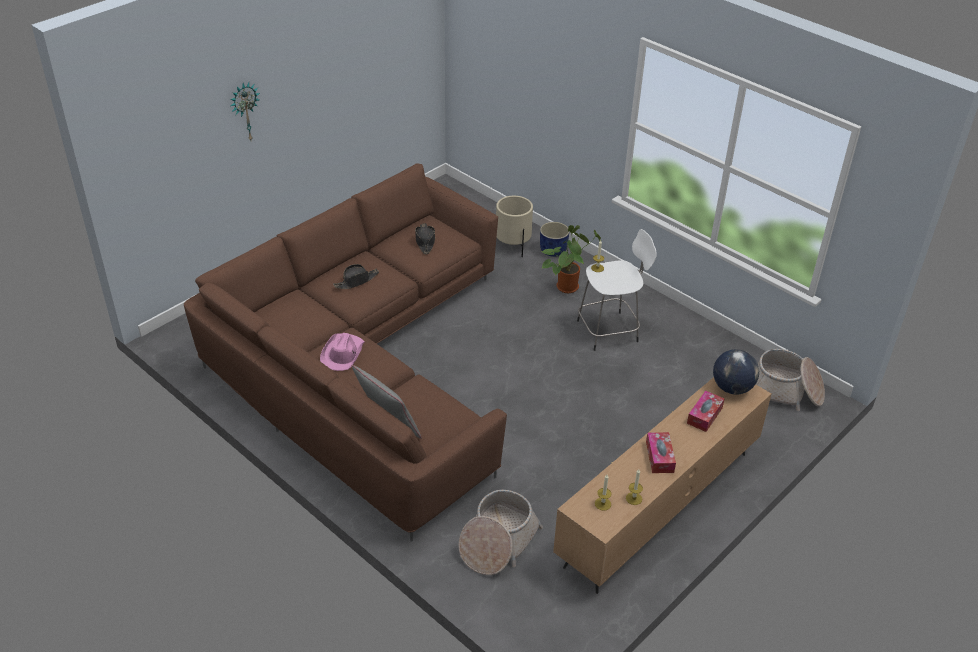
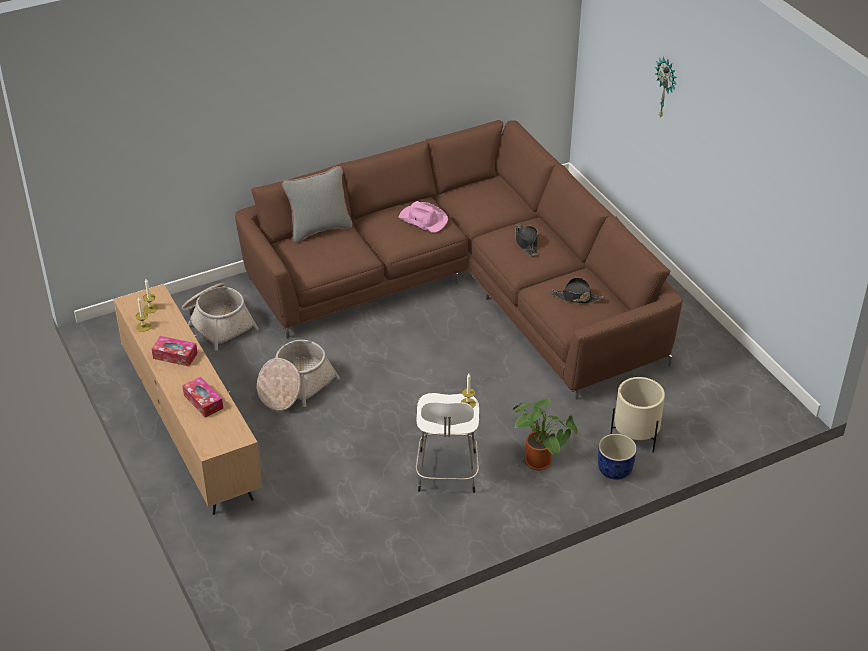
camera: 110 degrees right, 0 degrees up
(732, 387) = (226, 435): globe -> none
(786, 391) = (279, 589): basket -> basket (295, 387)

